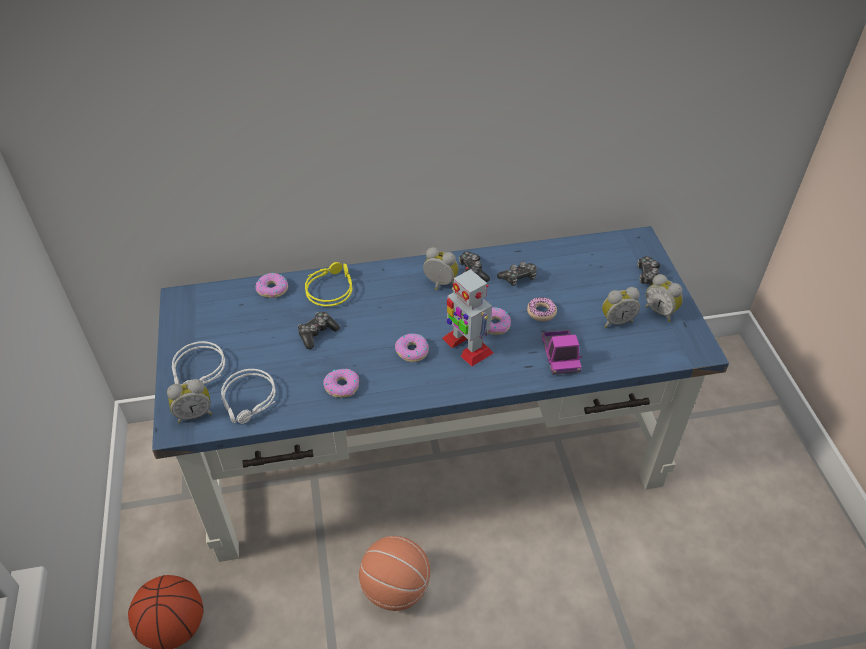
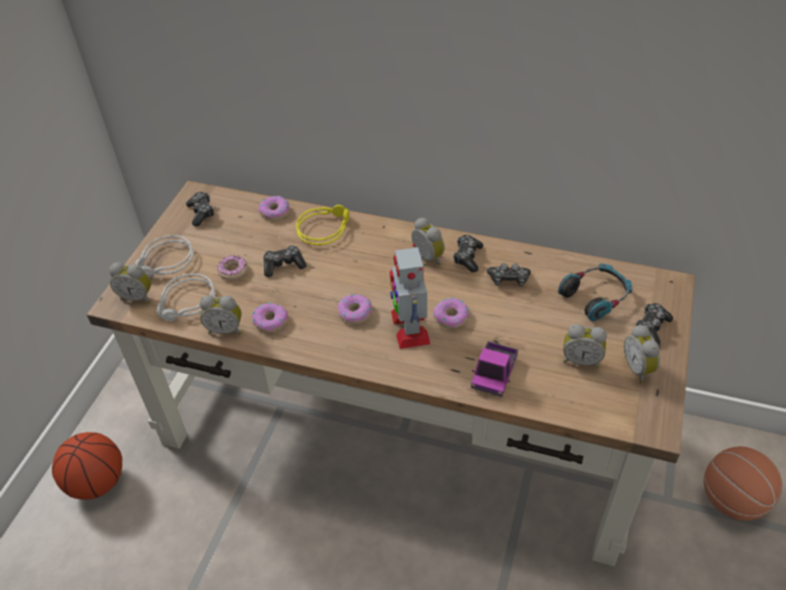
camera: 30 degrees right, 0 degrees up
(199, 314) = (201, 213): none -> game controller
(305, 409) = (225, 329): none -> alarm clock
(396, 588) = (289, 539): basketball -> basketball (733, 500)
(434, 451) = (401, 428): blue desk -> brown desk
(541, 312) = (507, 322): donut -> donut (233, 271)
(593, 268) = (595, 296): none -> headphones

